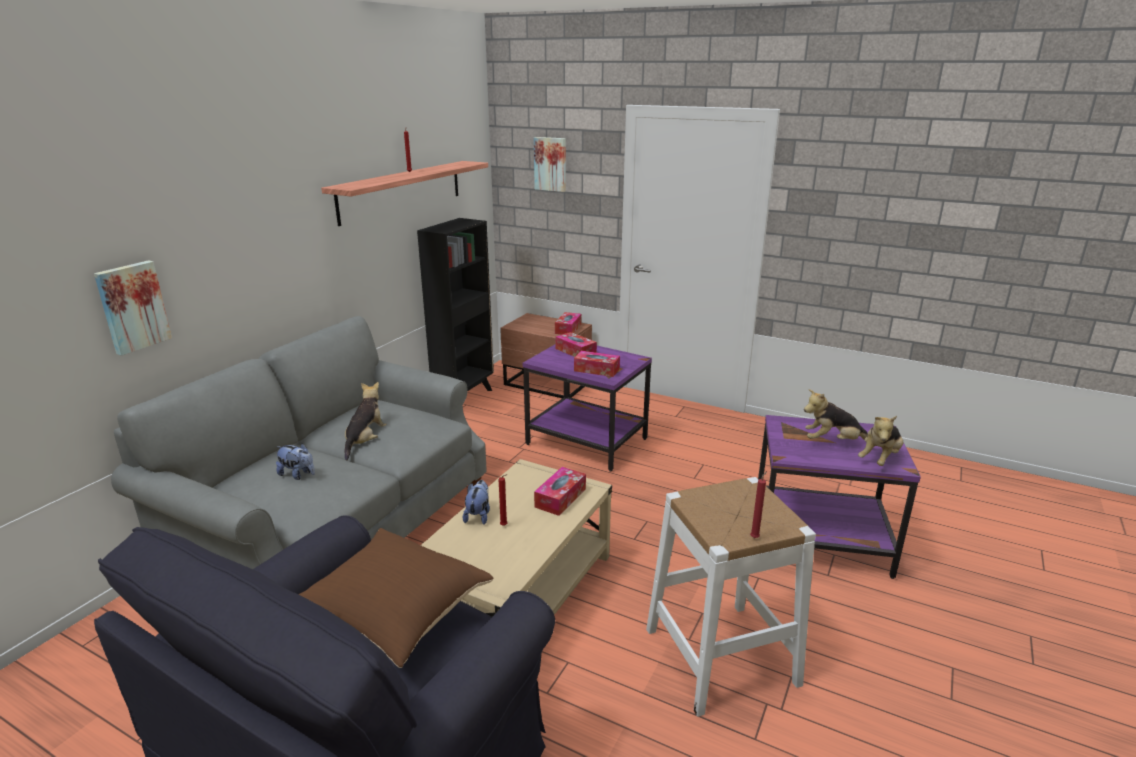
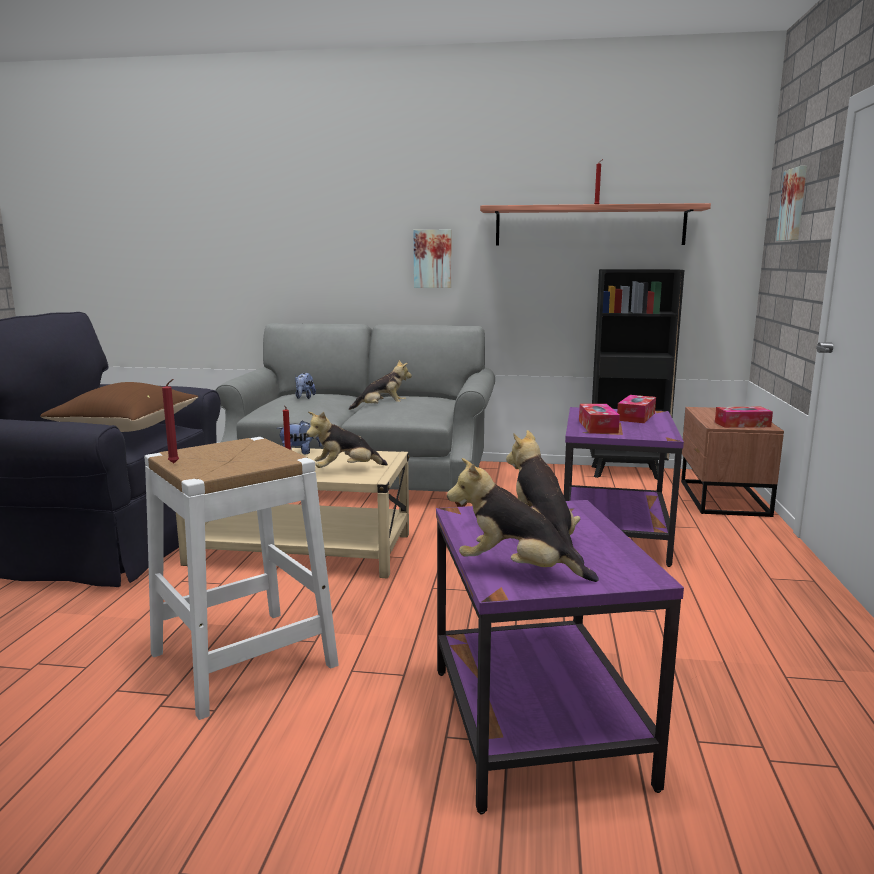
camera: 70 degrees right, 10 degrees down
(132, 306) = (305, 264): picture -> picture (432, 259)
(560, 498) = (345, 470): tissue box -> plush toy

